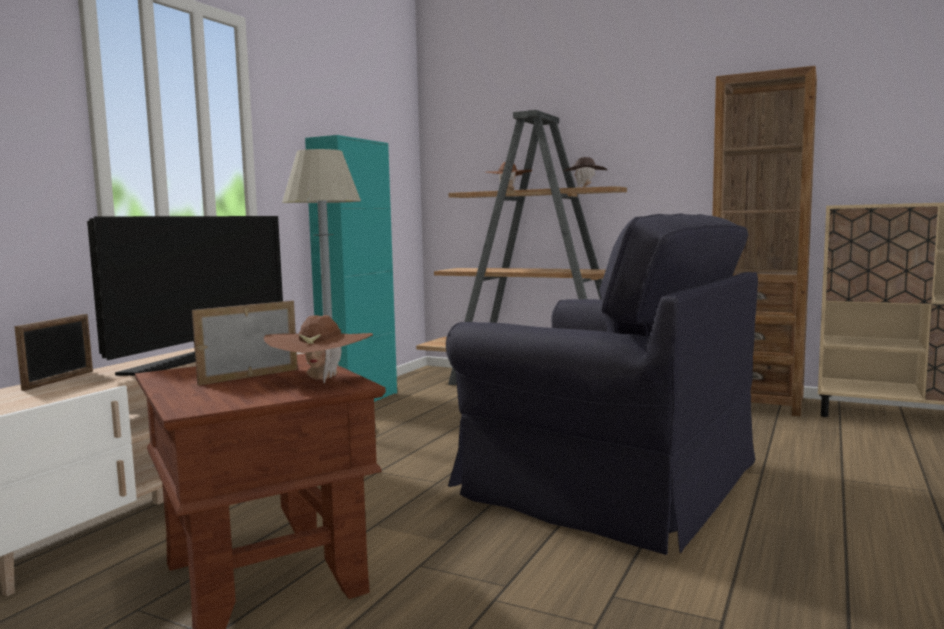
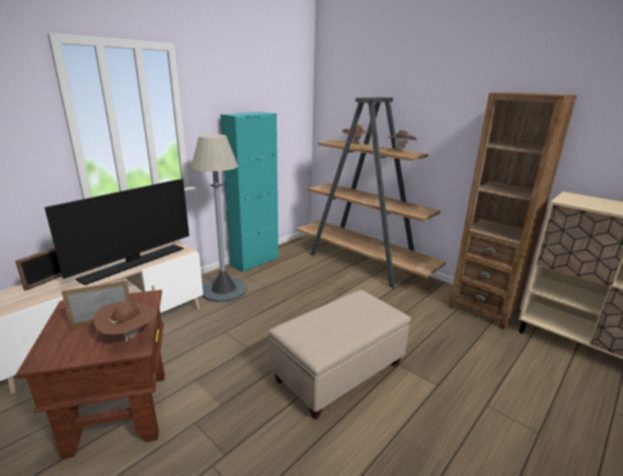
camera: 15 degrees right, 15 degrees up
(607, 483) = (338, 372): black armchair -> beige ottoman

